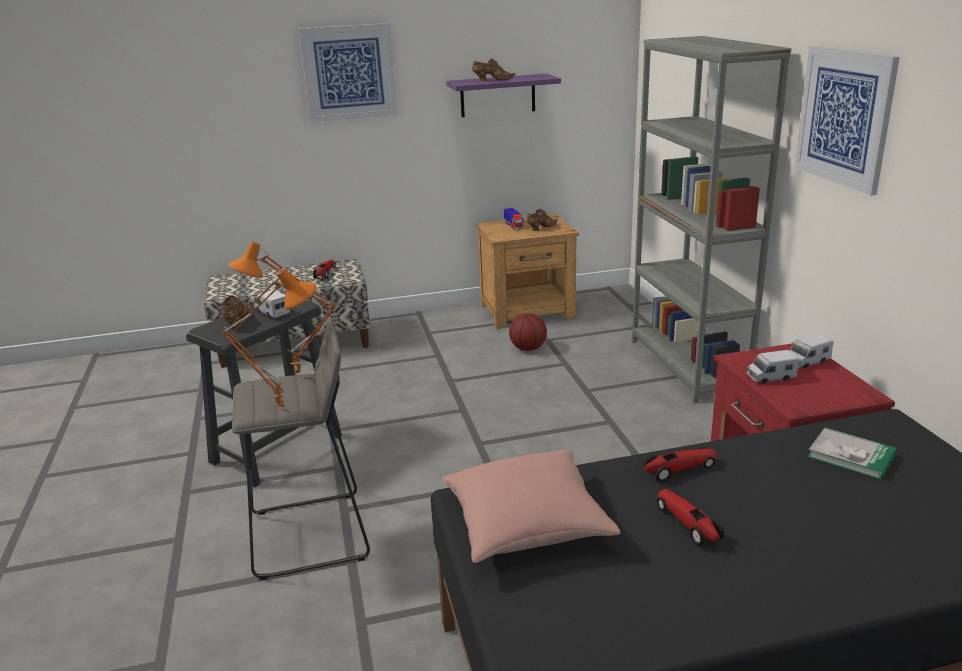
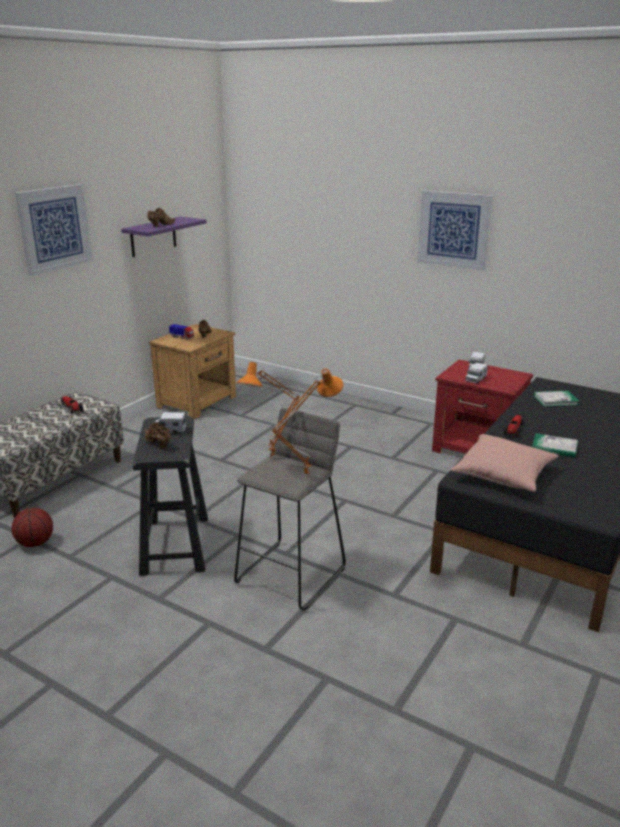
camera: 45 degrees left, 0 degrees up
(528, 348) = (238, 424): basketball -> basketball (35, 543)
(687, 365) = (342, 403): grey bookcase -> none
(688, 524) = (554, 447): toy car -> book

